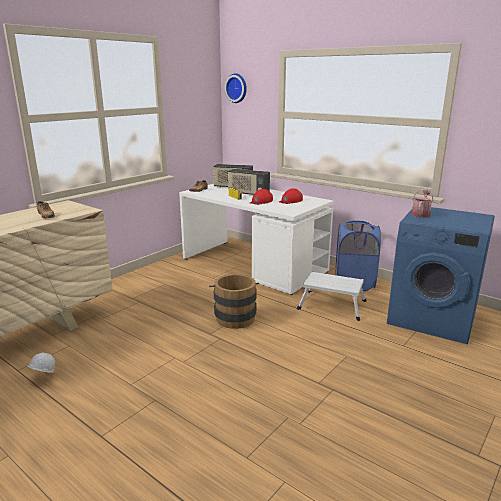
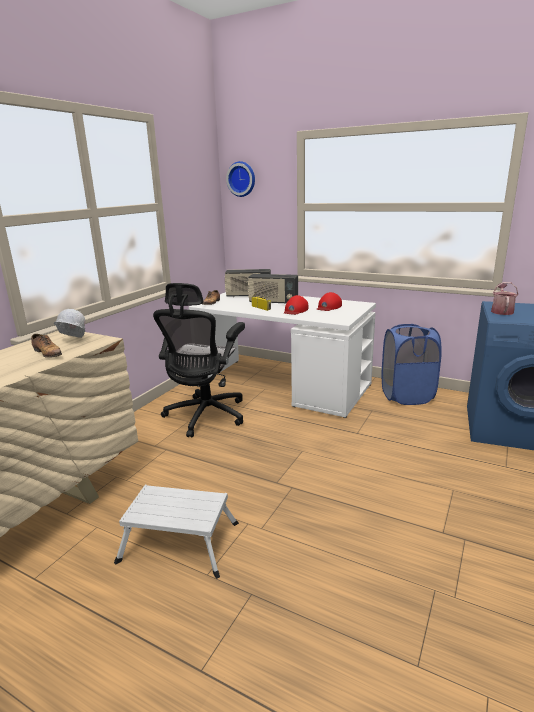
camera: 10 degrees left, 0 degrees up
(43, 378) = (78, 586): white hard hat -> white hard hat (72, 341)
(180, 281) = (206, 416): none -> office chair
(234, 316) = (294, 454): brown bucket -> none
(332, 305) = (398, 425): white step ladder -> white step ladder (180, 542)

